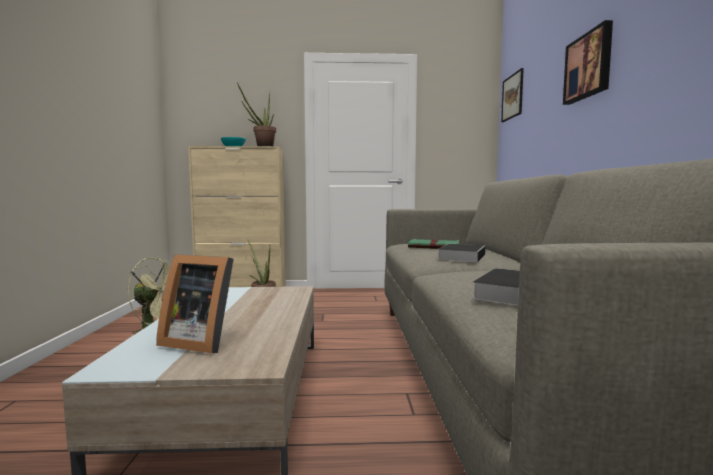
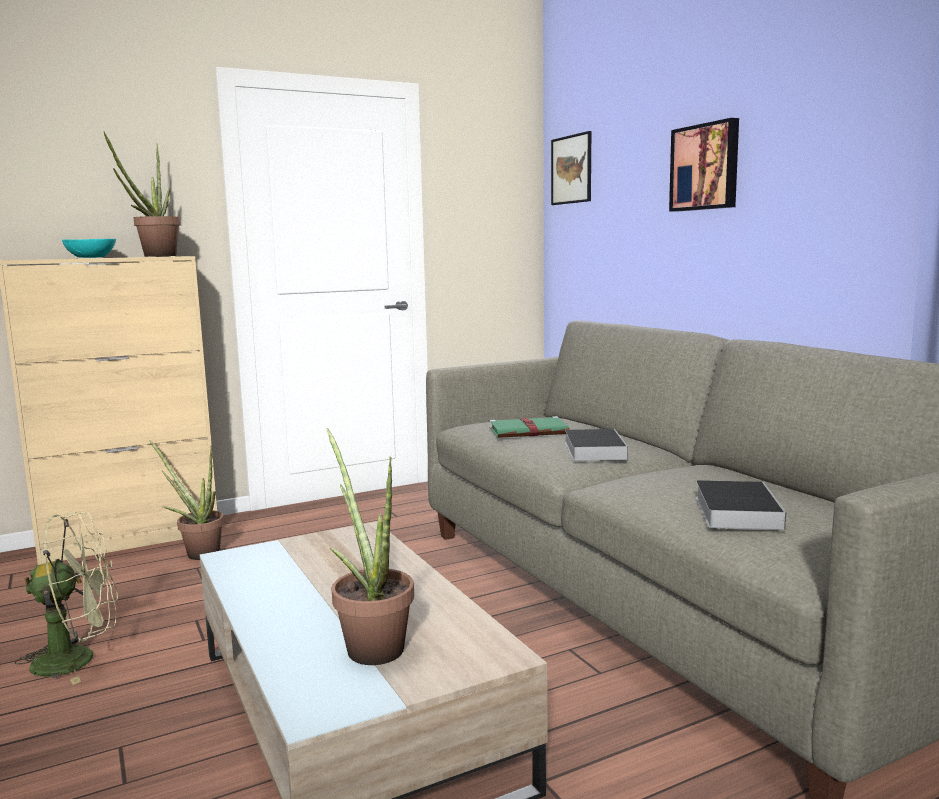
camera: 25 degrees left, 5 degrees up
(200, 341) = (370, 645): picture frame -> potted plant

